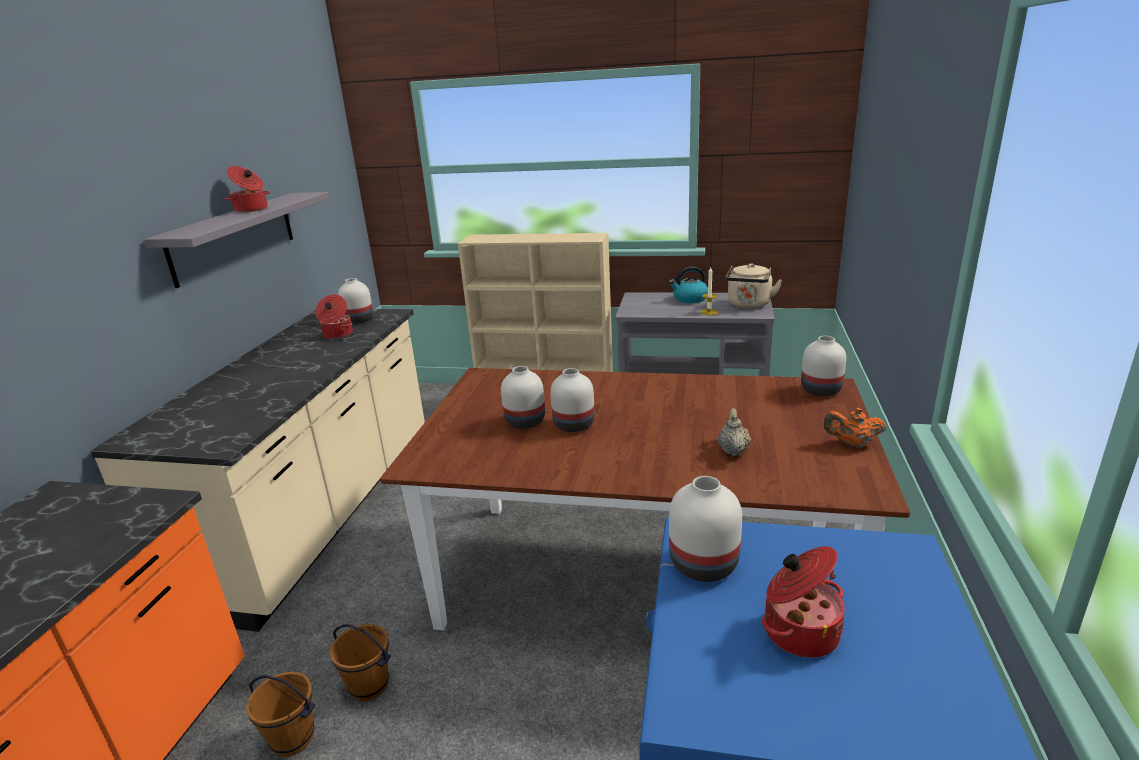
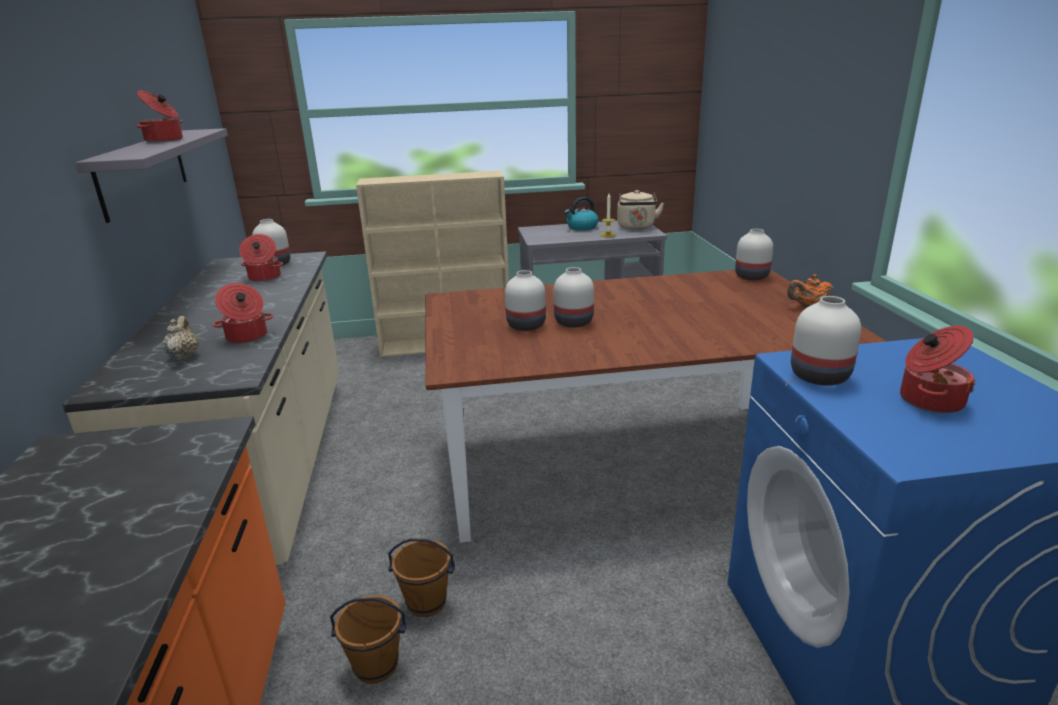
camera: 20 degrees left, 0 degrees up
(268, 402) = (247, 337): none -> cooking pot
(733, 450) = (724, 322): beige teapot -> beige teapot (184, 356)

